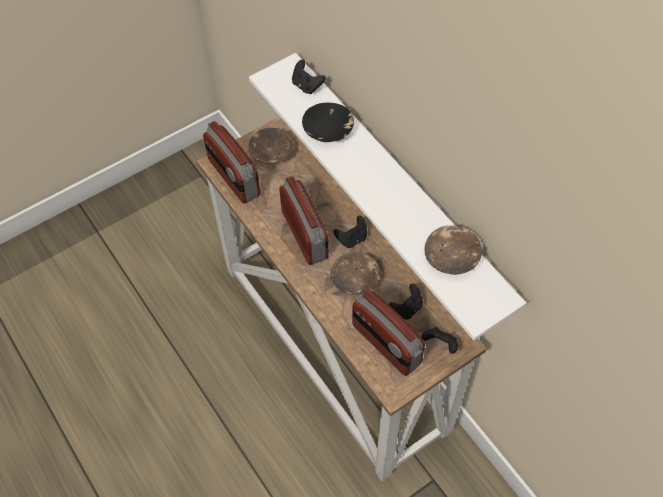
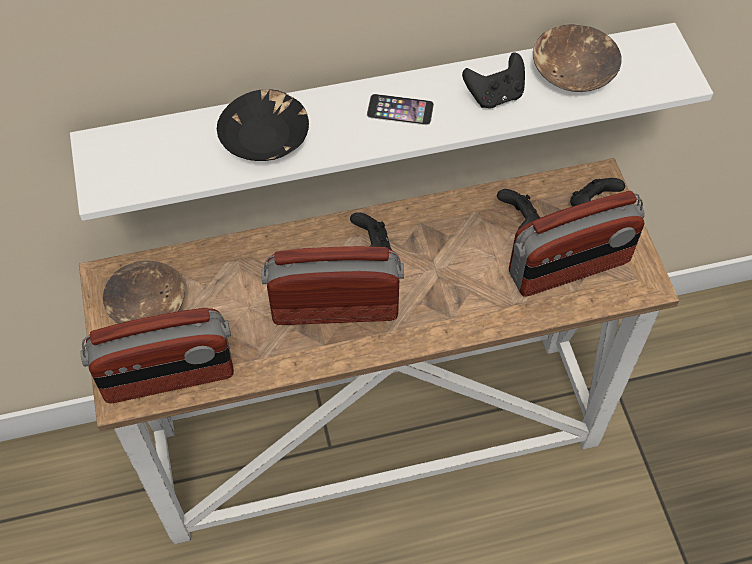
camera: 70 degrees left, 0 degrees up
(307, 86) = (155, 138): black game controller -> black game controller (495, 95)
(355, 279) = (445, 268): brown bowl -> none
(378, 181) = (400, 109): none -> phone

